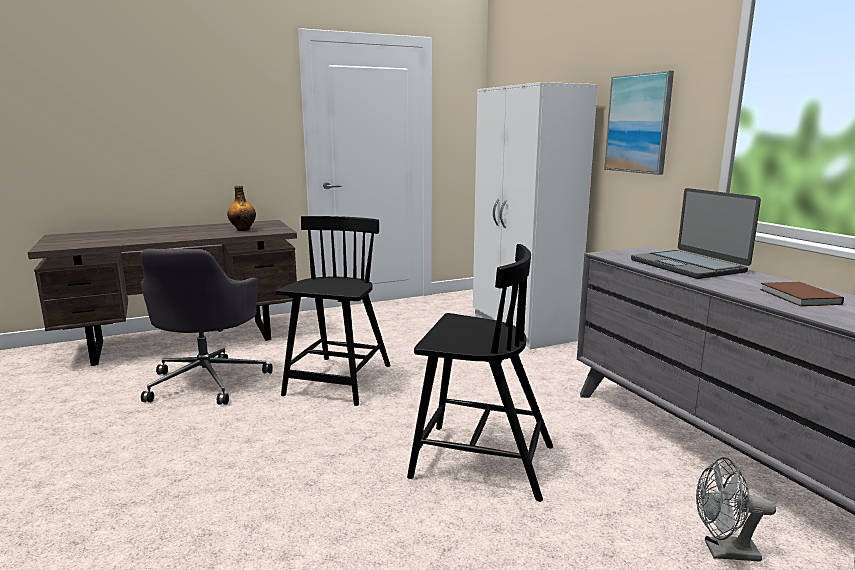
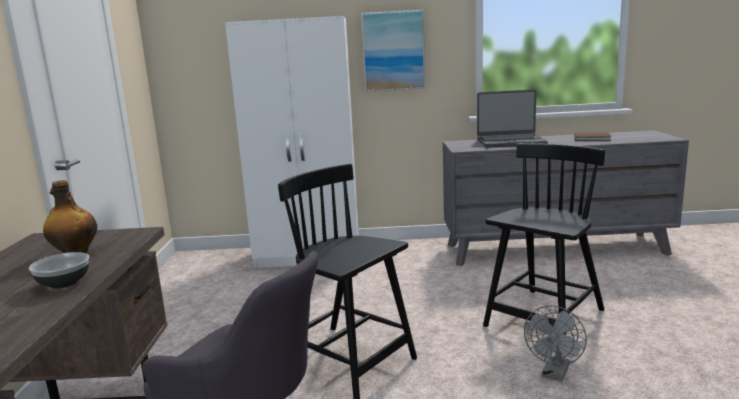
camera: 65 degrees left, 0 degrees up
(195, 236) = (64, 283): none -> bowl
(723, 551) = (655, 276): grey fan -> grey fan (555, 374)

